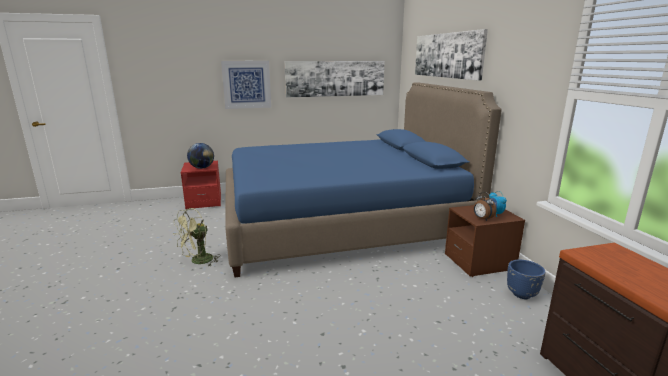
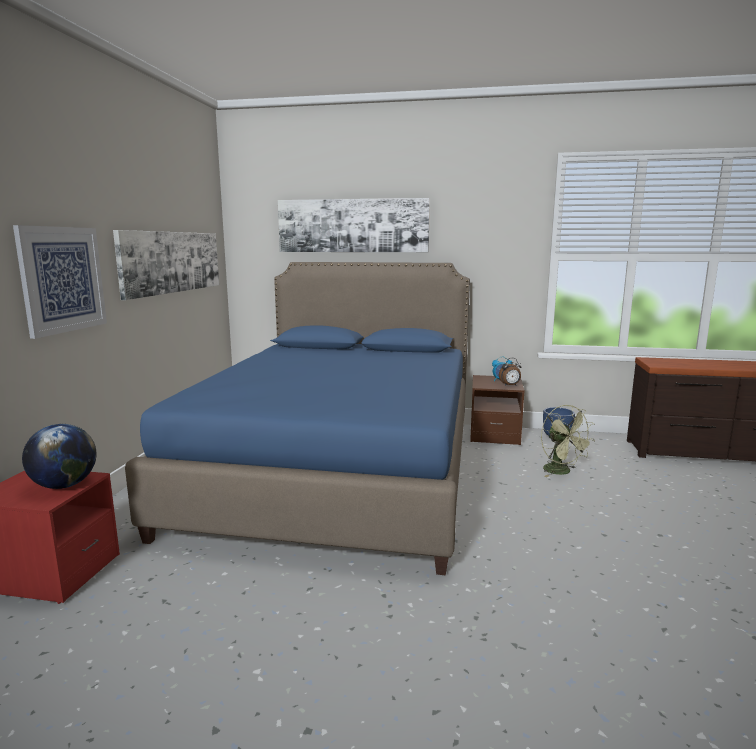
camera: 65 degrees left, 5 degrees down
(198, 261) = (363, 606): green fan -> green fan (562, 472)

